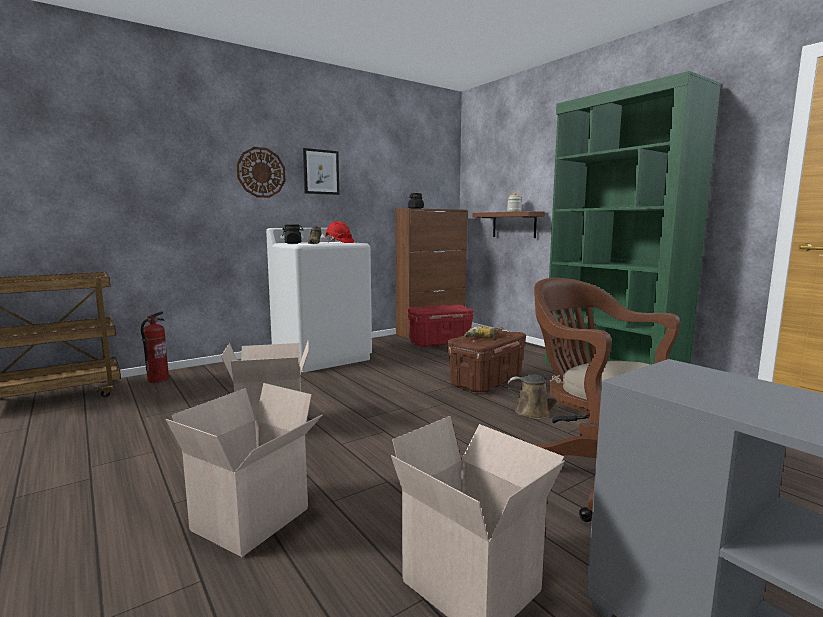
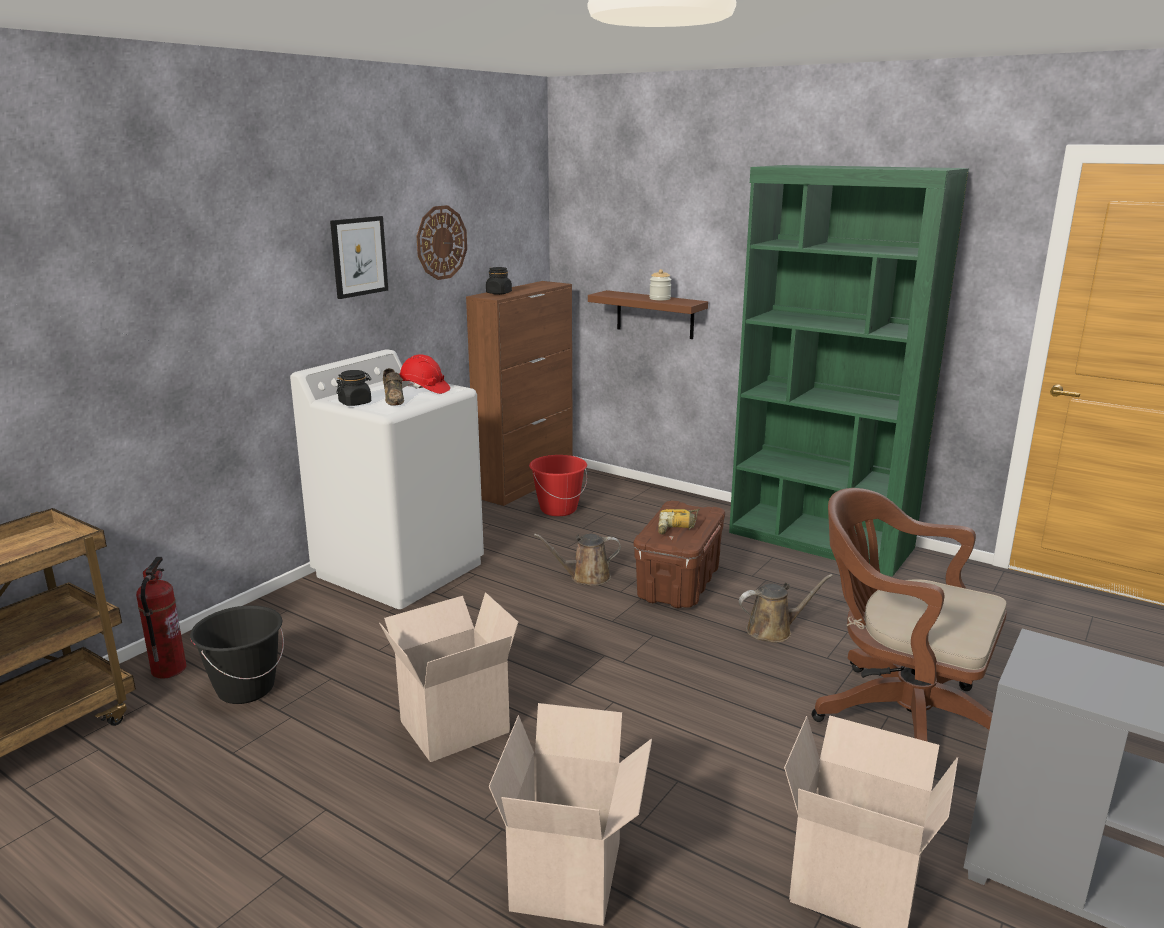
camera: 20 degrees left, 10 degrees up
(183, 392) = (245, 689): none -> black bucket
(261, 172) = (271, 276): wall clock -> wall clock (441, 242)
(427, 372) = (586, 577): none -> brown watering can
(440, 343) = (558, 509): red storage box -> red bucket

